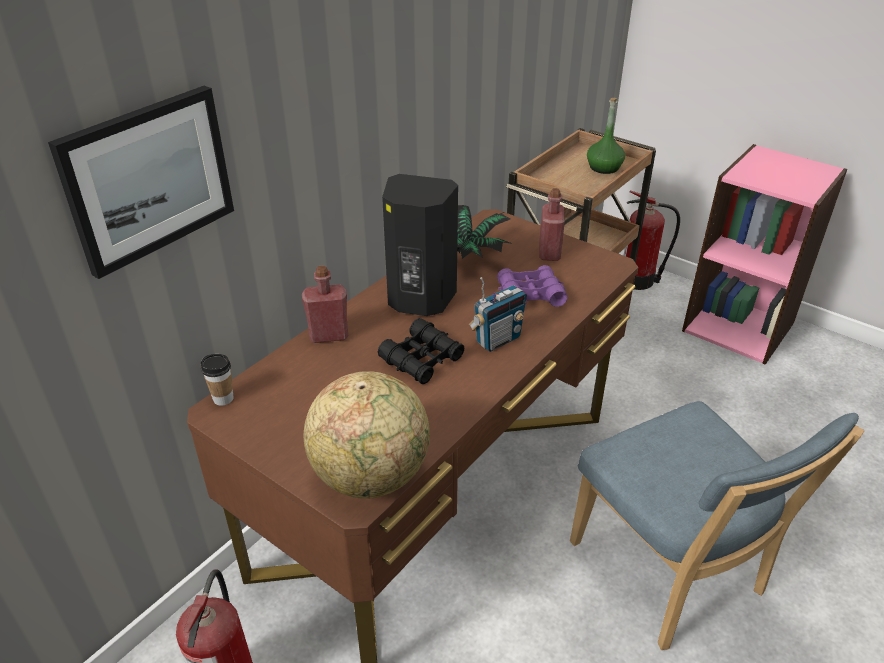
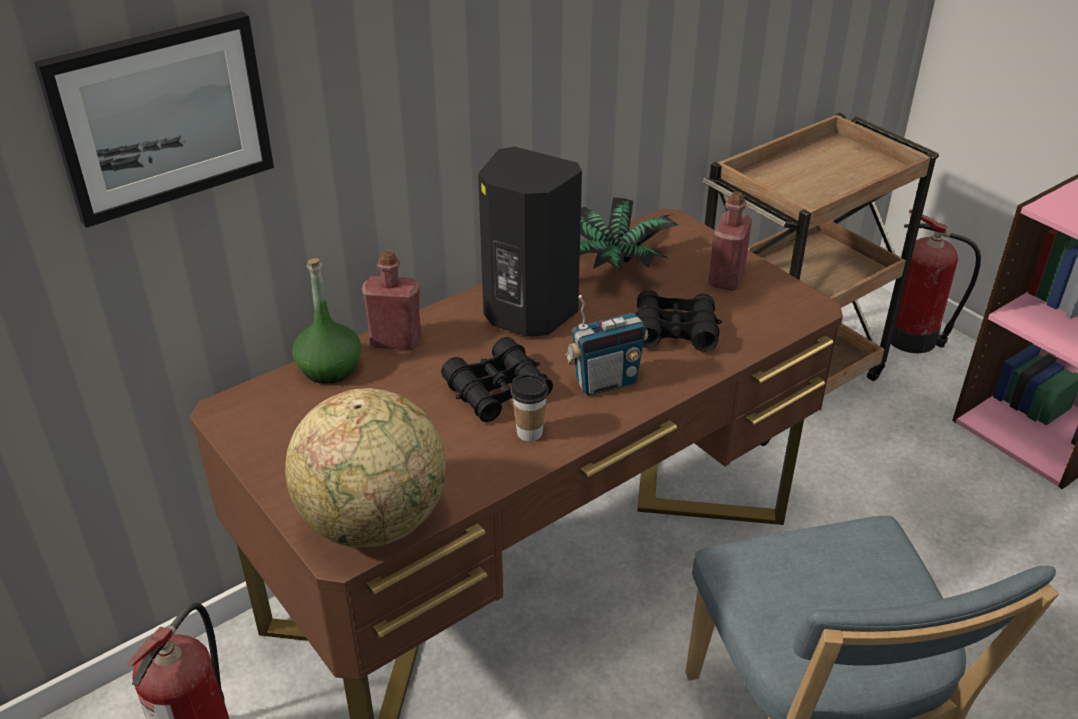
camera: 15 degrees right, 0 degrees up
(223, 398) = (241, 397): cup -> cup (529, 433)
(530, 295) = (674, 331): purple binoculars -> black binoculars
(604, 167) = (854, 172): green bottle -> green bottle (329, 368)

